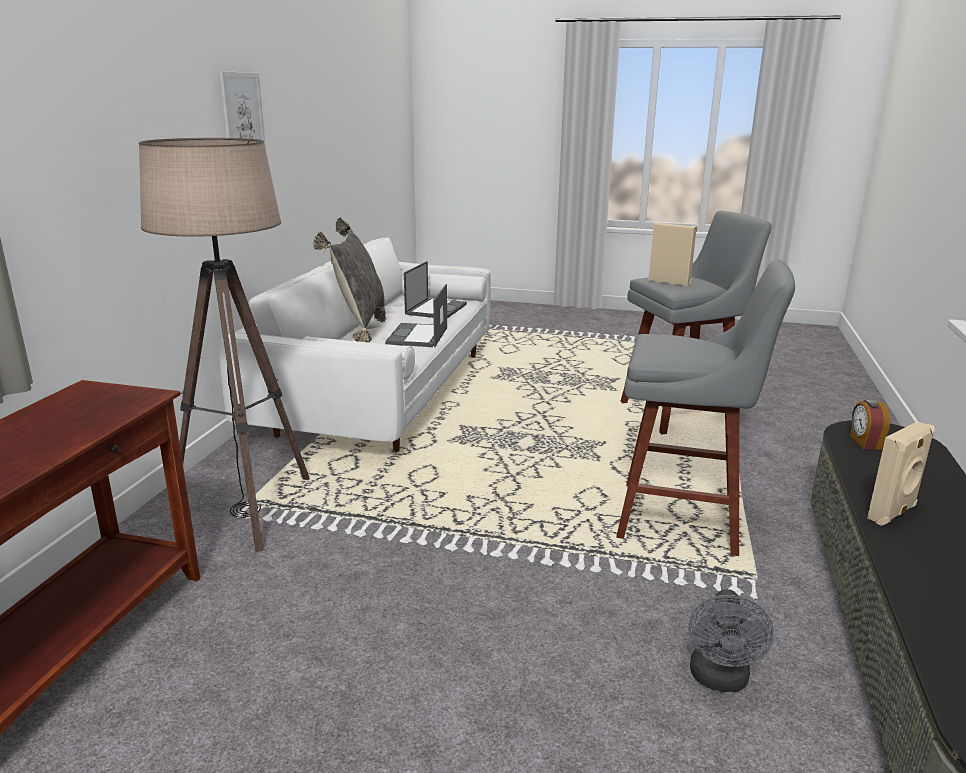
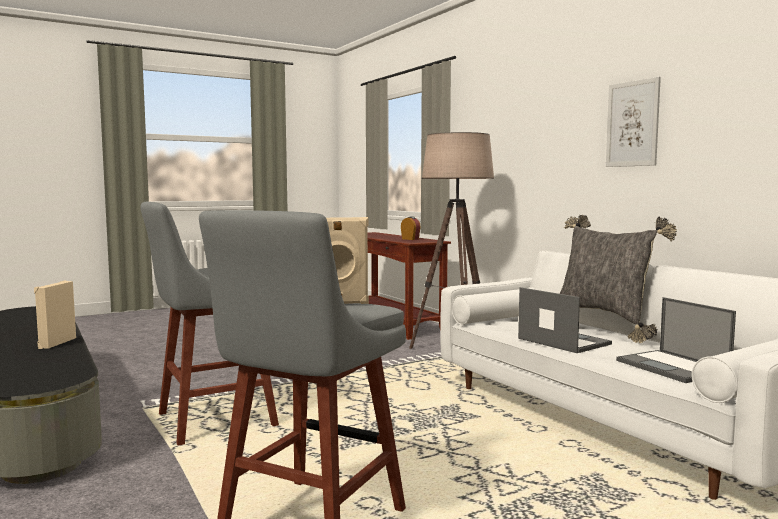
camera: 135 degrees right, 15 degrees down
(720, 680) = (152, 375): grey fan -> none
(864, 443) = (58, 372): alarm clock -> alarm clock (410, 239)

